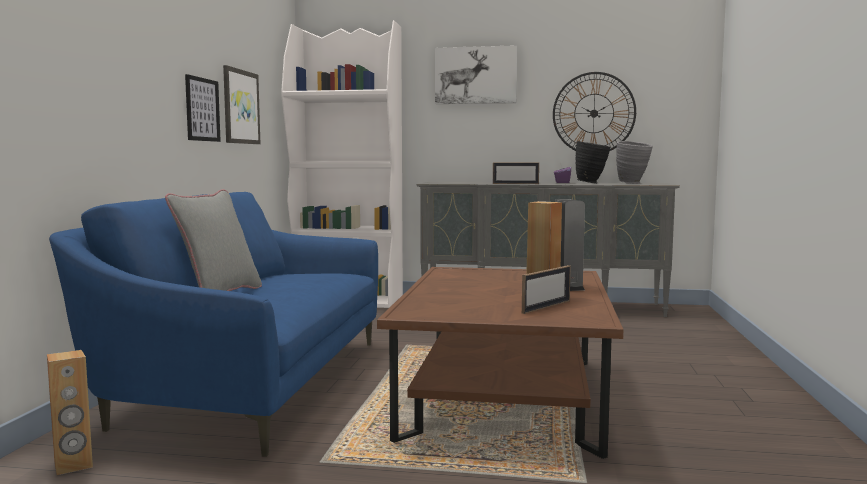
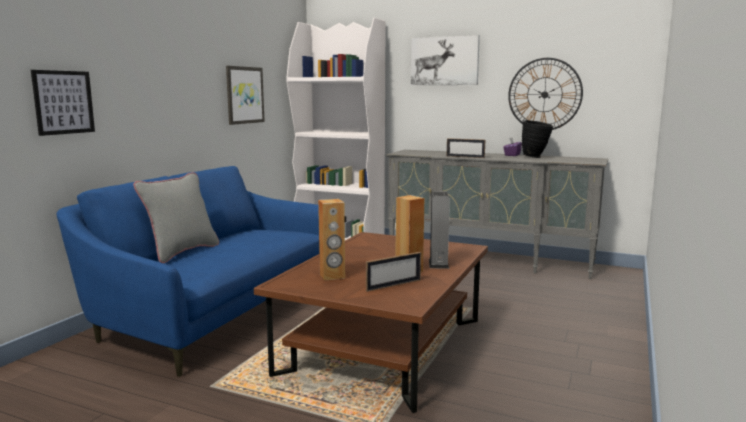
camera: 15 degrees right, 5 degrees up
(73, 466) = (62, 367): brown speaker -> brown speaker (332, 276)
(202, 109) = (204, 102): picture -> picture (63, 102)
(633, 183) = (570, 160): grey vase -> none

